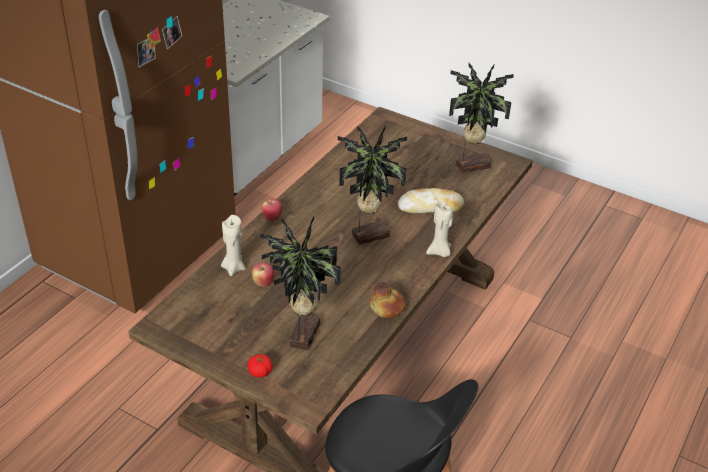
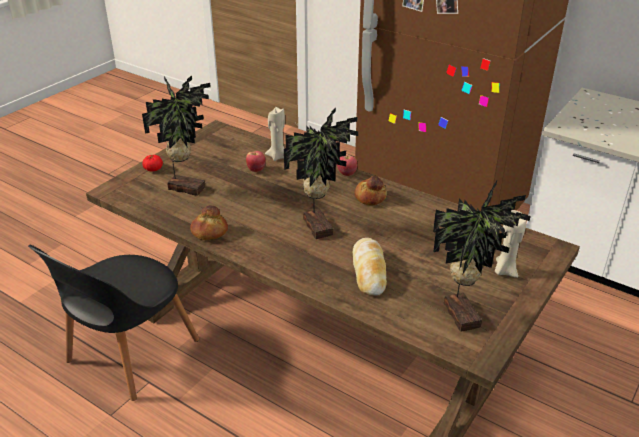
camera: 95 degrees right, 5 degrees down
(316, 203) = (370, 197): none -> bread
(439, 252) = (287, 272): beige candle -> beige candle (504, 271)

